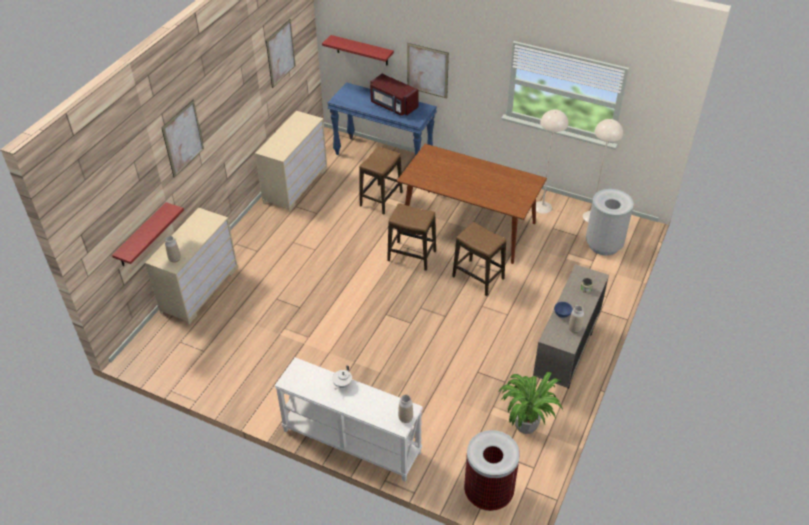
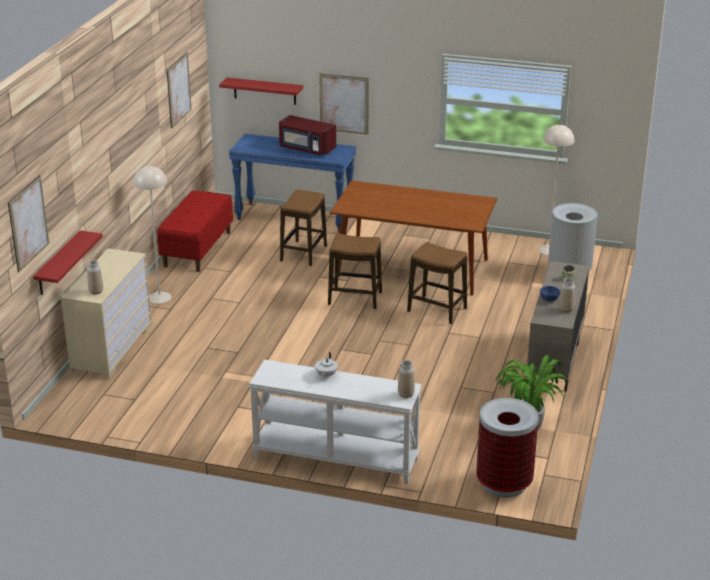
camera: 10 degrees left, 15 degrees down
(183, 138) = (96, 158): picture -> picture (28, 223)
(295, 185) = (197, 249): beige dresser -> red bench
(542, 207) = (491, 246): beige floor lamp -> beige floor lamp (160, 297)

